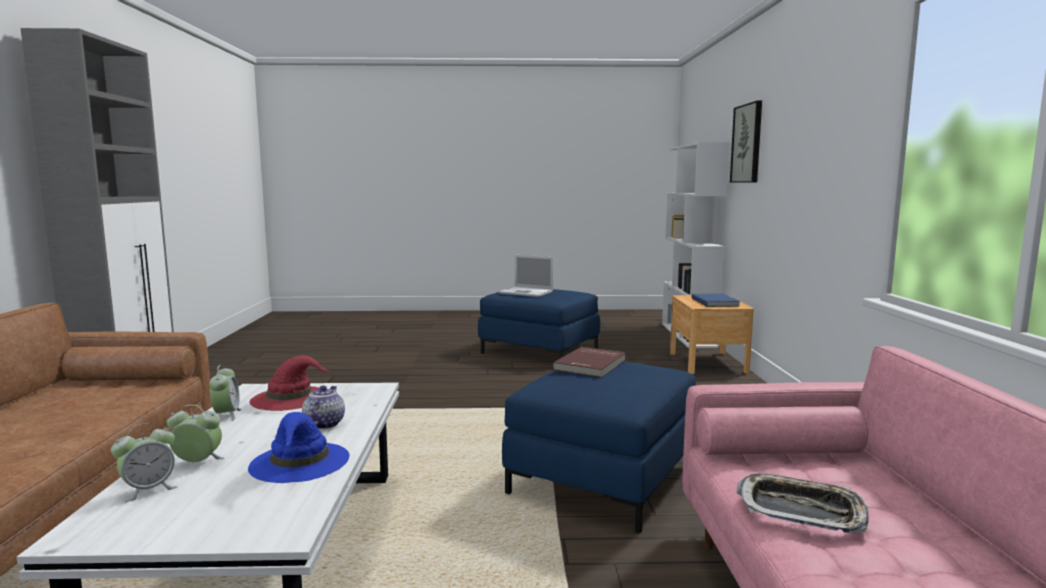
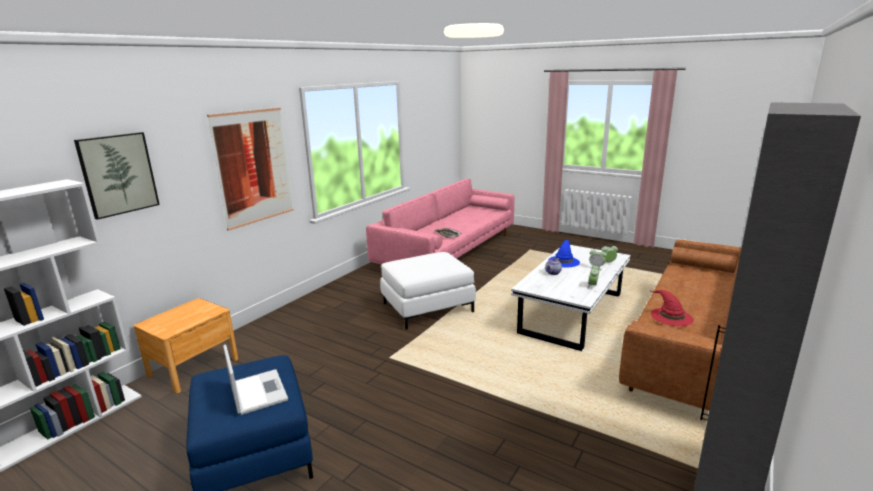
camera: 145 degrees left, 10 degrees up
(291, 398) = (565, 289): red hat -> red hat (671, 316)
(591, 365) = (419, 270): red book -> none
(604, 478) = (427, 307): blue ottoman -> white ottoman
(715, 302) = (186, 313): blue book -> none
(824, 158) = (253, 166): none -> picture

